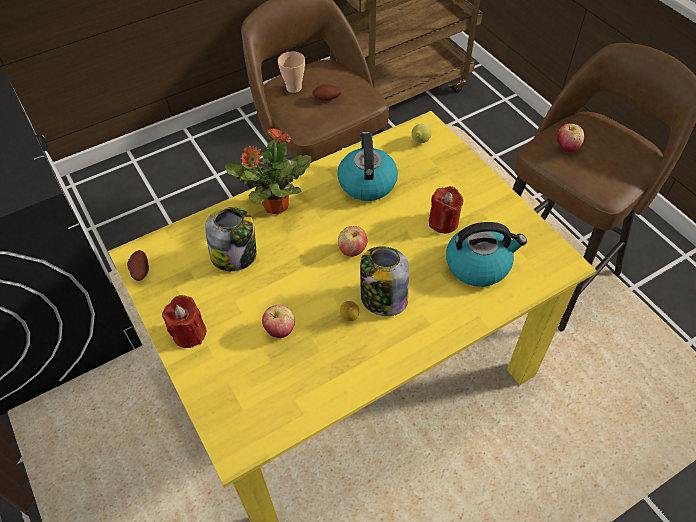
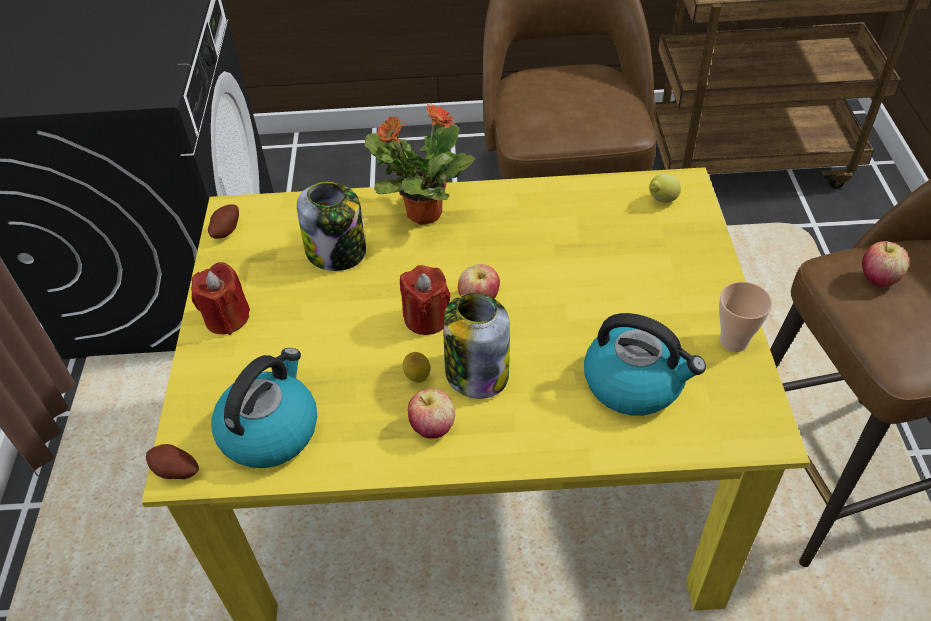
camera: 30 degrees right, 5 degrees down
(280, 330) = (327, 357): apple -> apple (433, 427)
(294, 88) = (541, 86): cup -> cup (733, 341)
(327, 99) = (574, 112): potato -> potato (176, 472)
(367, 182) = (555, 226): kettle -> kettle (270, 430)
(443, 222) = (623, 310): red candle -> red candle (426, 318)

